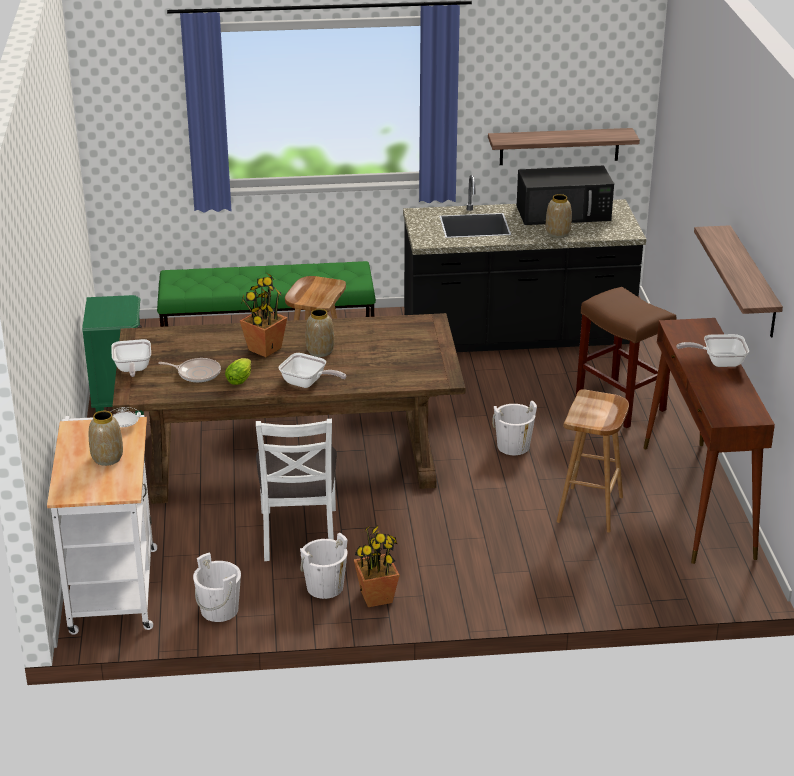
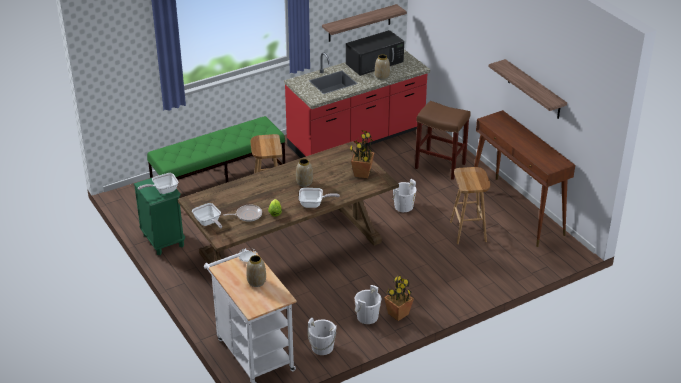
camera: 25 degrees left, 5 degrees up
(264, 349) = (272, 190): potted plant -> potted plant (362, 173)
(299, 533) = (330, 291): white chair -> none
(517, 336) = (357, 138): black counter -> red counter
(718, 362) = (523, 136): frying pan -> frying pan (163, 190)

